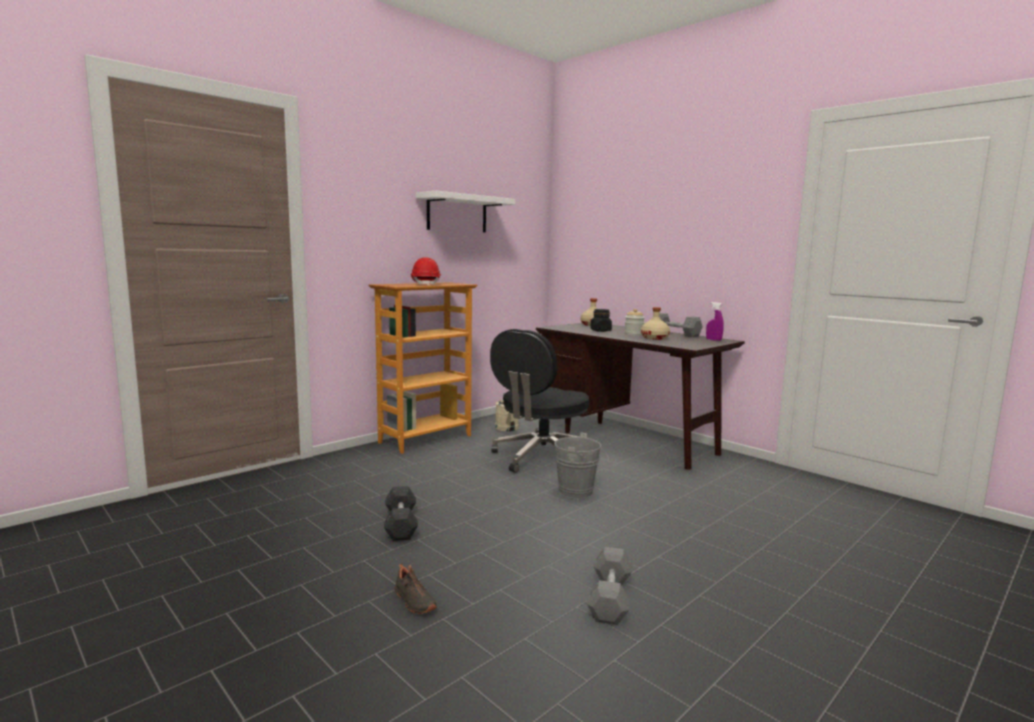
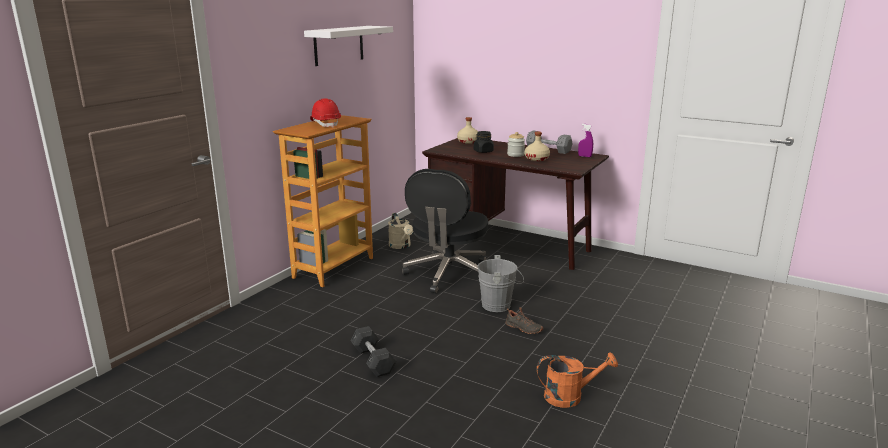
camera: 15 degrees left, 10 degrees up
(413, 602) = (430, 427): black shoe -> black shoe (523, 328)
(609, 598) = (570, 396): grey dumbbell -> orange watering can

